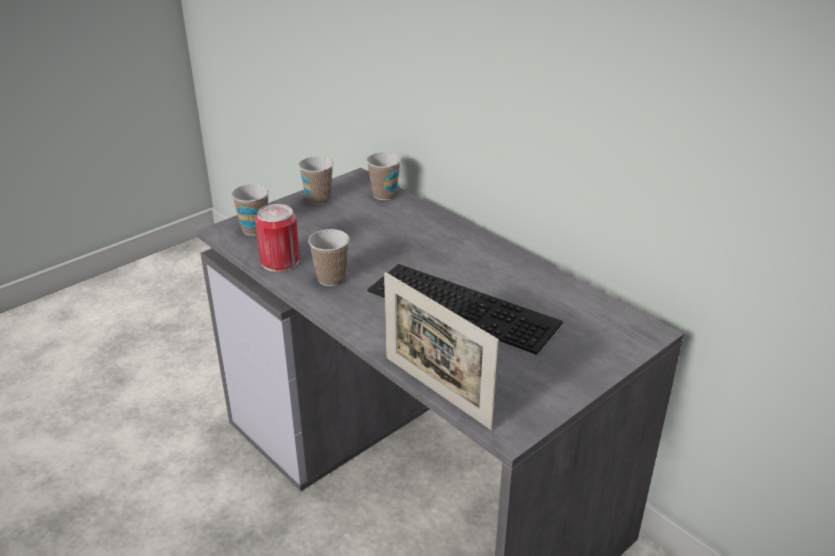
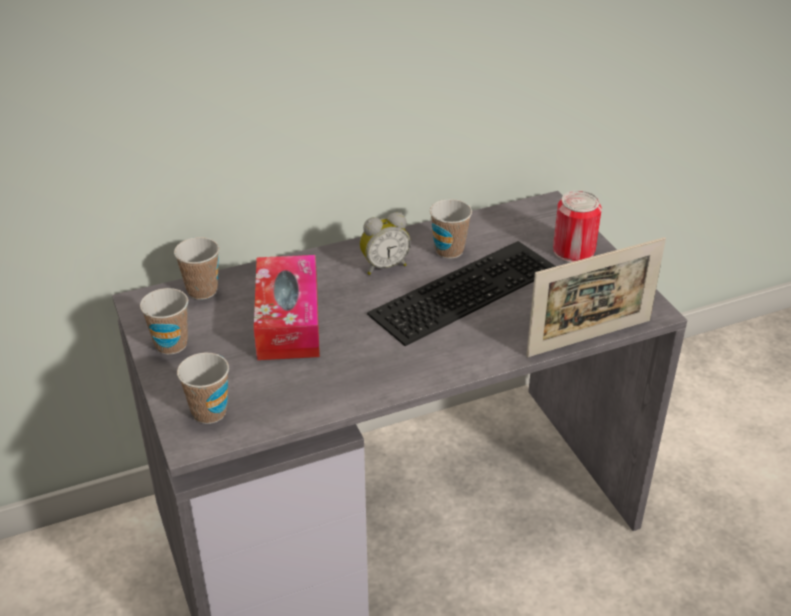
camera: 70 degrees left, 5 degrees up
(280, 261) = (303, 401): can -> can (573, 251)
(331, 279) = (365, 367): cup -> cup (449, 250)
(369, 235) = (288, 321): none -> tissue box
(469, 260) = (384, 266): none -> alarm clock

